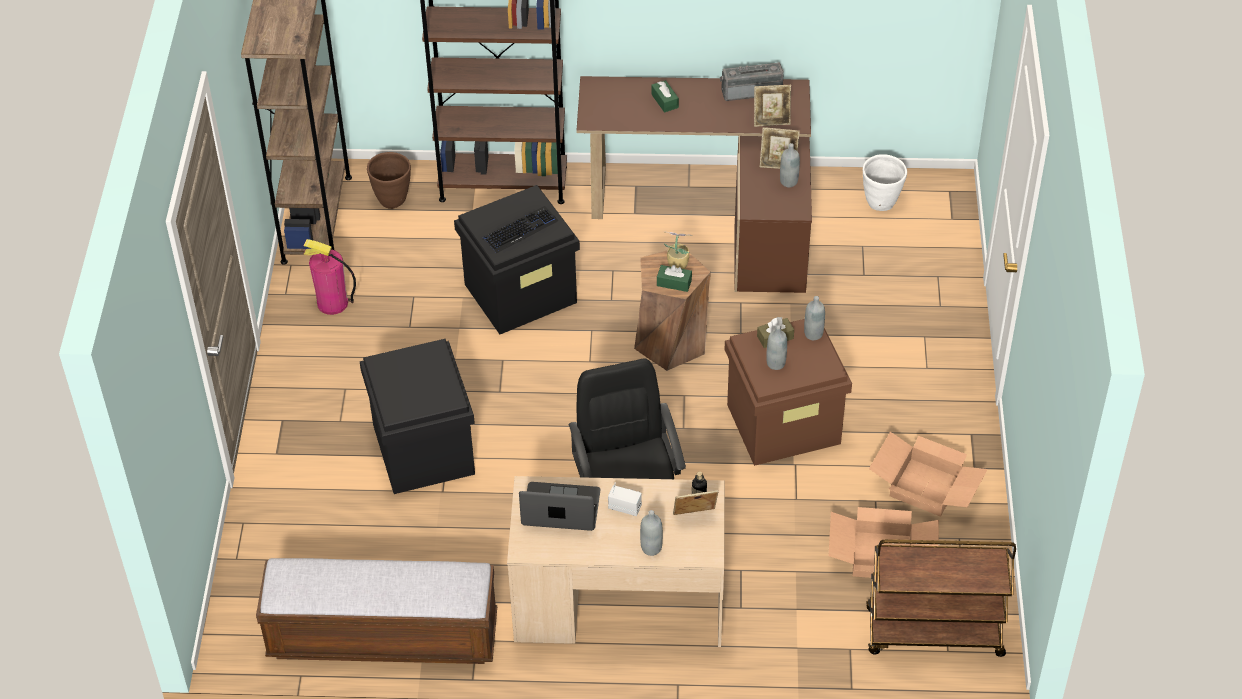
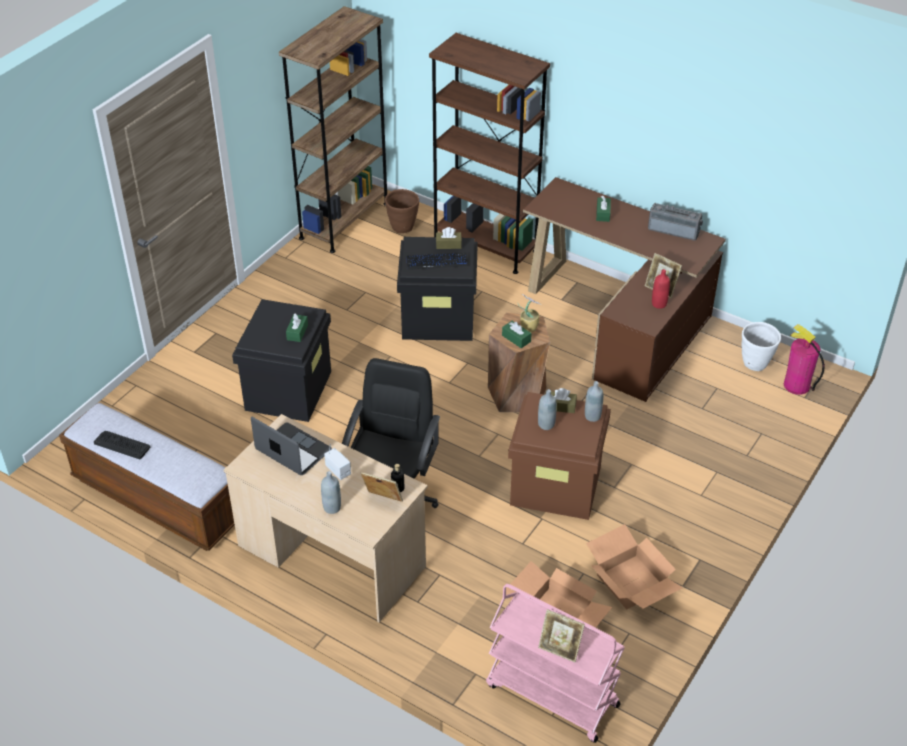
camera: 30 degrees right, 5 degrees down
(332, 303) = (310, 275): fire extinguisher -> fire extinguisher (796, 385)
(343, 591) = (122, 445): none -> keyboard
(437, 378) = (297, 332): none -> green tissue box
(516, 204) = (448, 244): none -> brown tissue box
(771, 121) = (673, 255): picture frame -> picture frame (560, 649)
(788, 181) = (659, 304): grey bottle -> red bottle
(933, 633) = (551, 695): brown cart -> pink cart

